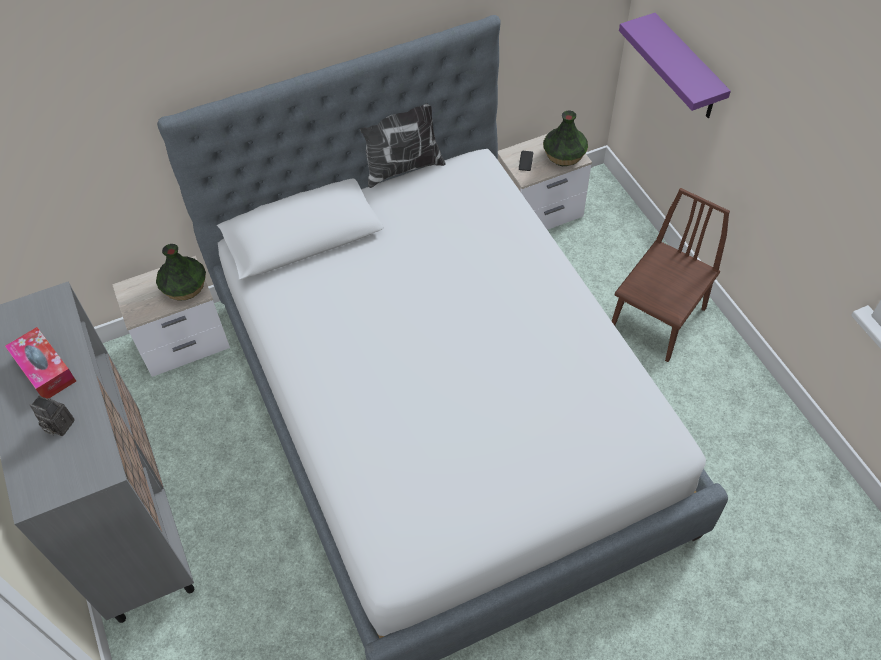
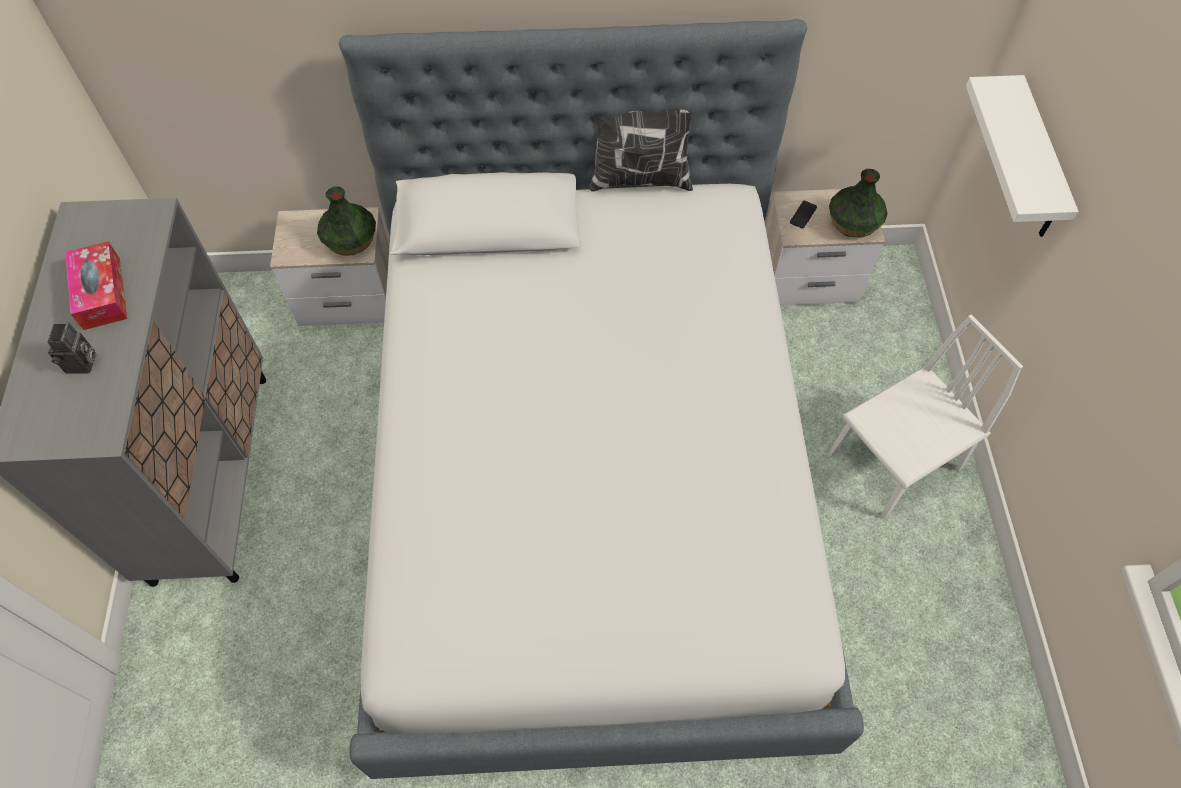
camera: 20 degrees right, 5 degrees up
(57, 425) = (82, 364): camera -> camera turned 135 degrees counterclockwise
(657, 319) = (894, 461): brown chair -> white chair
(686, 69) = (1036, 163): purple shelf -> white shelf

